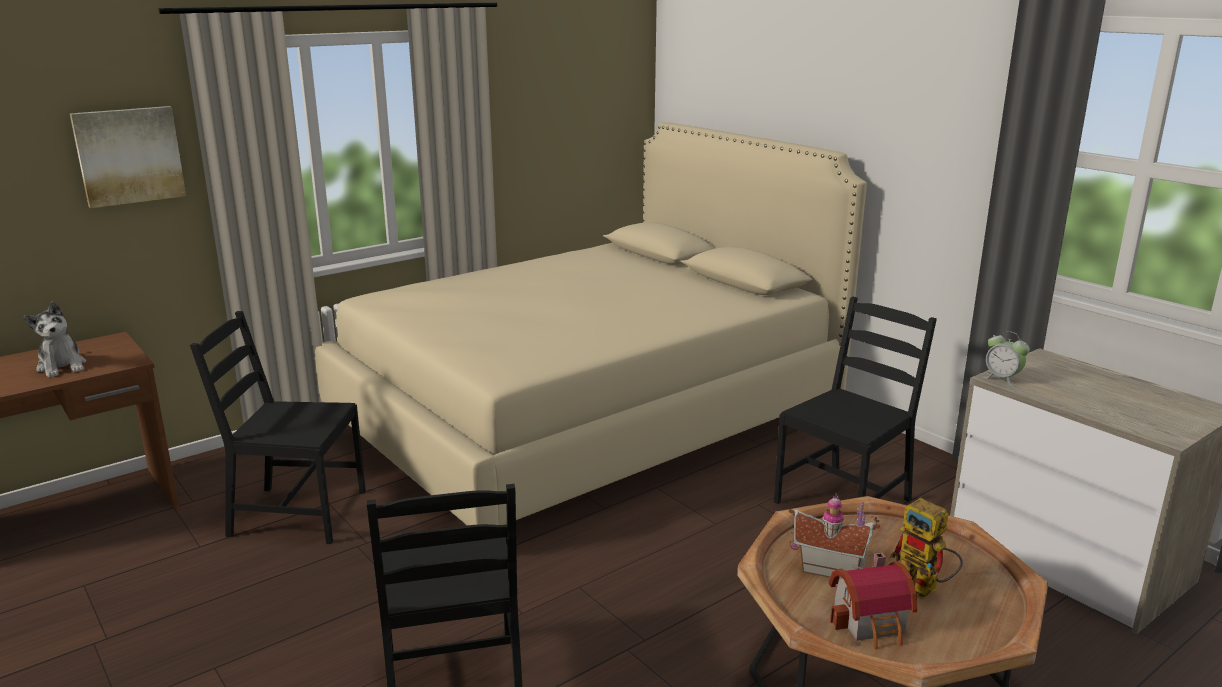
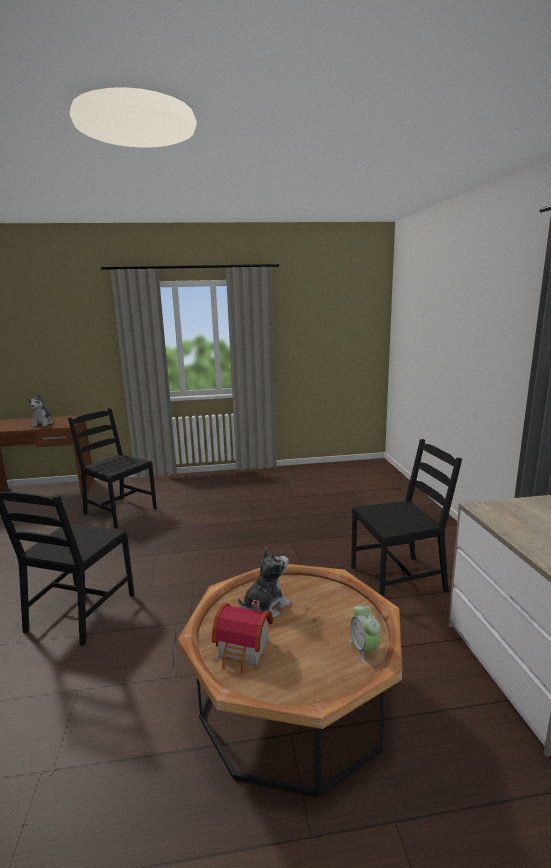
camera: 30 degrees right, 5 degrees down
(129, 155) = (90, 334): picture -> none
(588, 419) = (296, 498): beige bed -> none
(829, 567) = (265, 606): toy house -> plush toy
(925, 589) = (308, 642): toy robot -> none
(1002, 379) = (483, 508): alarm clock -> alarm clock (364, 649)

